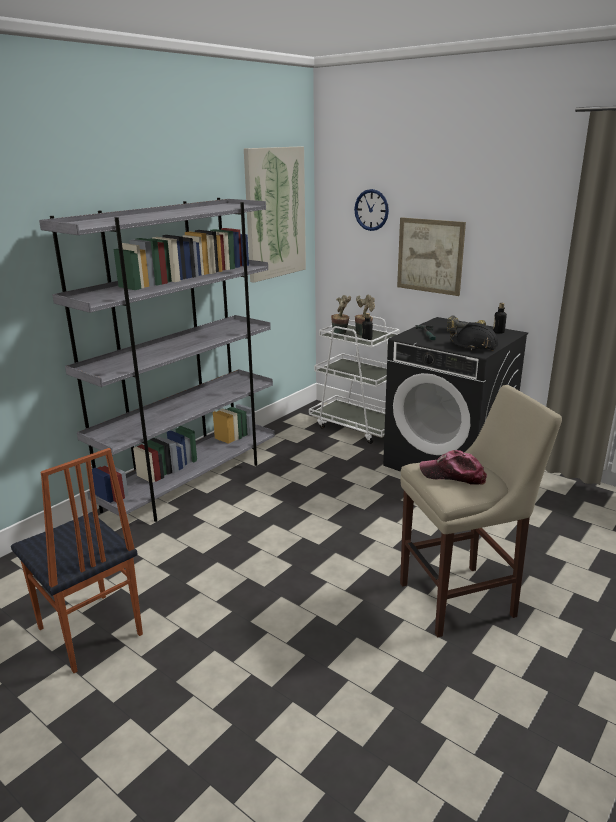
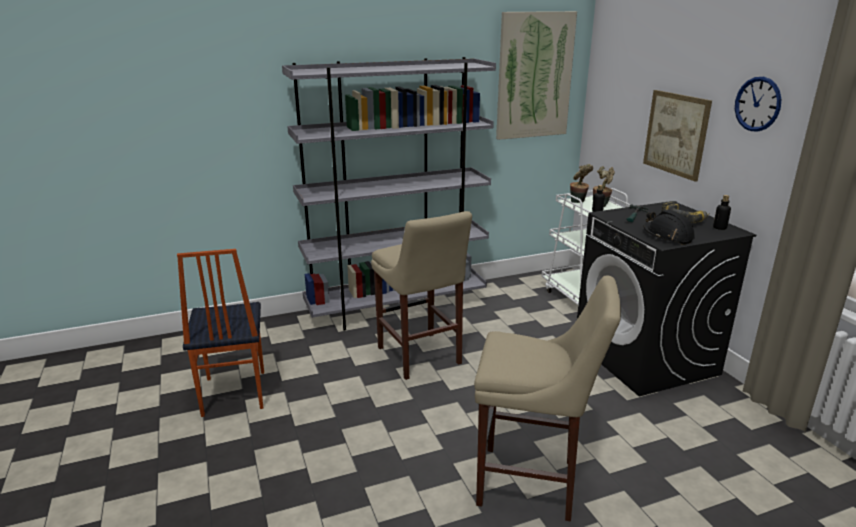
camera: 30 degrees right, 0 degrees up
(262, 523) = (420, 357): none -> beige stool
(371, 210) = (631, 79): wall clock -> wall clock (757, 104)
(453, 475) = (519, 352): cap -> none

